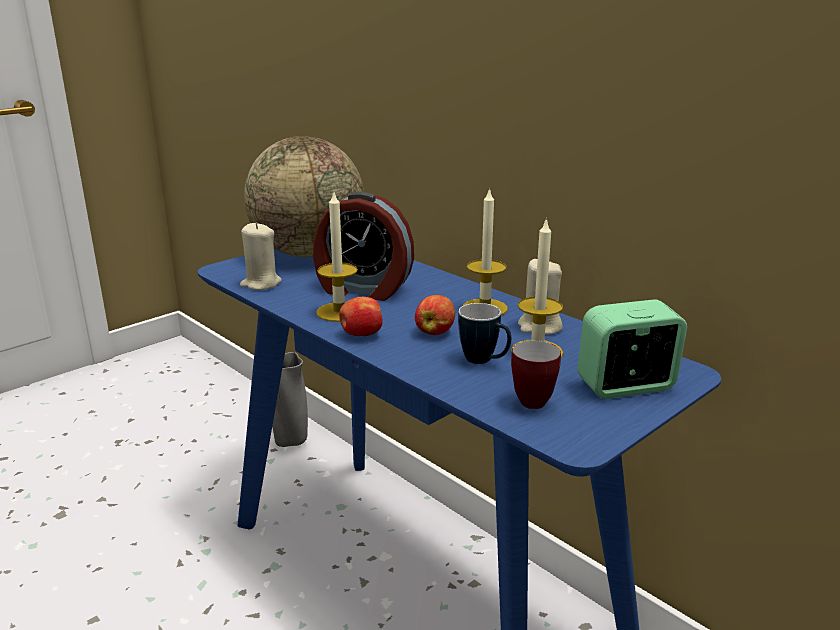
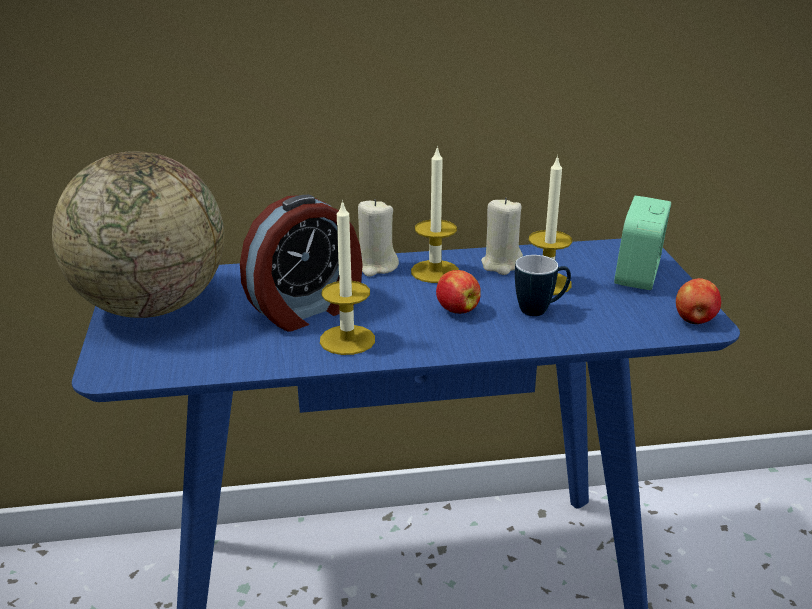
camera: 55 degrees left, 5 degrees up
(261, 284) = (200, 361): beige candle -> beige candle (375, 266)
(290, 441) = (80, 577): grey vase -> none
(361, 335) = (417, 346): apple -> apple (694, 320)
(534, 400) = (626, 315): mug -> none

